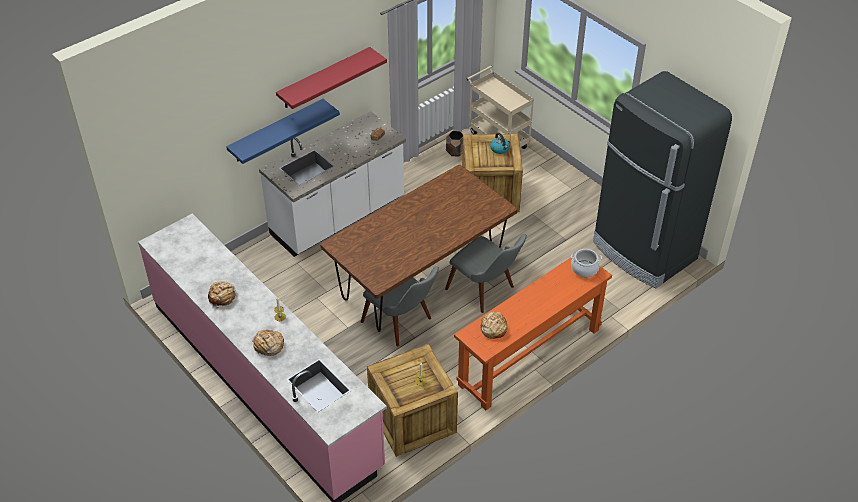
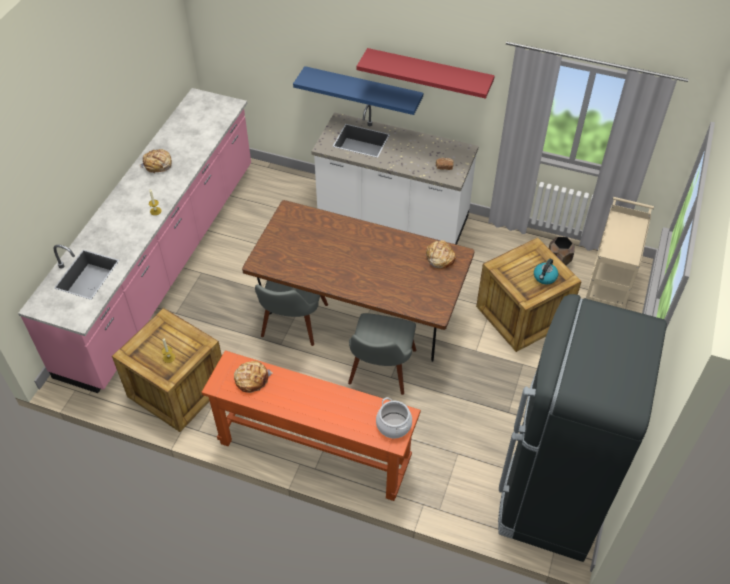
camera: 60 degrees right, 5 degrees up
(268, 346) = (116, 220): bread -> bread (439, 258)

